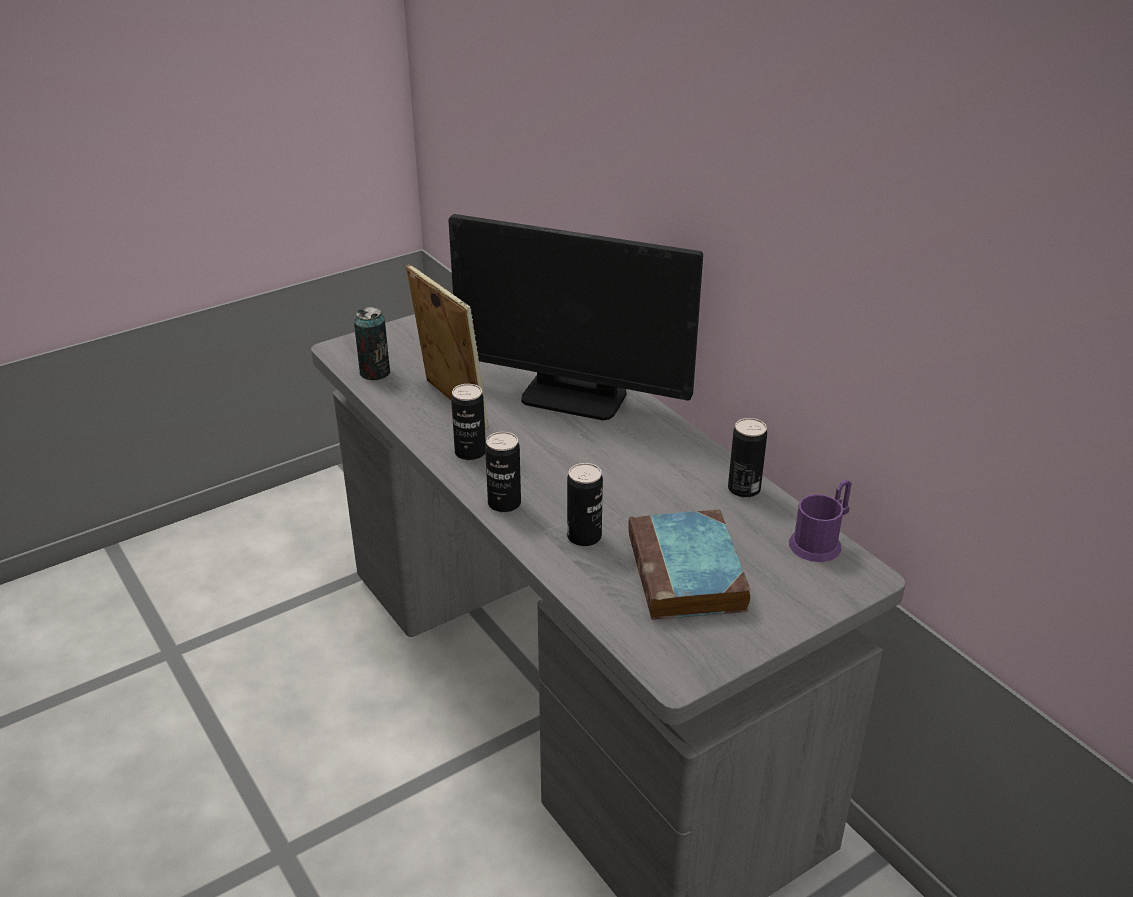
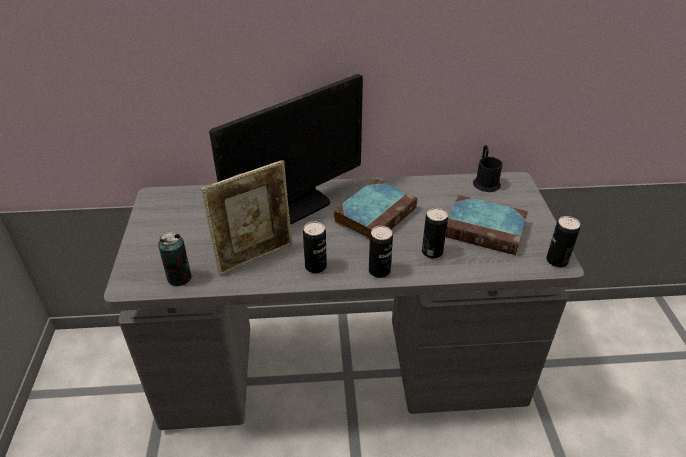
camera: 60 degrees left, 5 degrees up
(451, 405) = (255, 256): picture frame -> picture frame turned 150 degrees clockwise
(621, 463) = (375, 214): none -> book
(744, 489) = (429, 185): can -> can (557, 260)
(820, 541) = (485, 181): purple mug -> black mug

